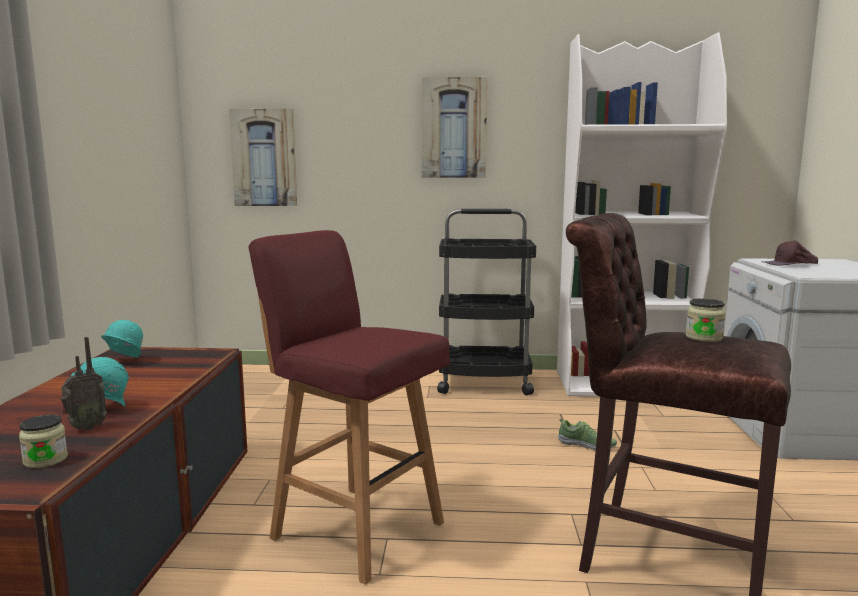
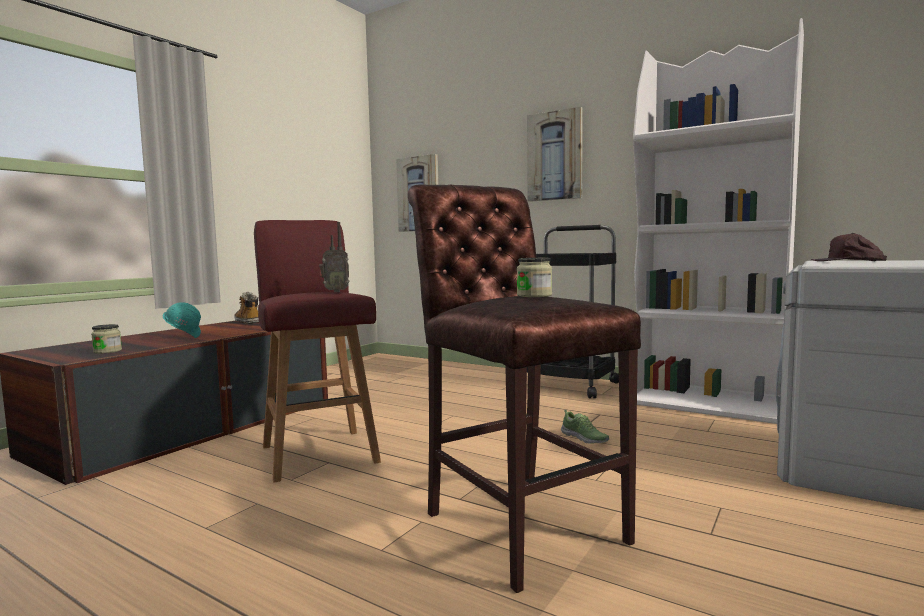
camera: 30 degrees right, 5 degrees down
(85, 428) = (156, 343): radio -> radio (335, 291)
(123, 362) = (248, 322): turquoise hard hat -> boot

